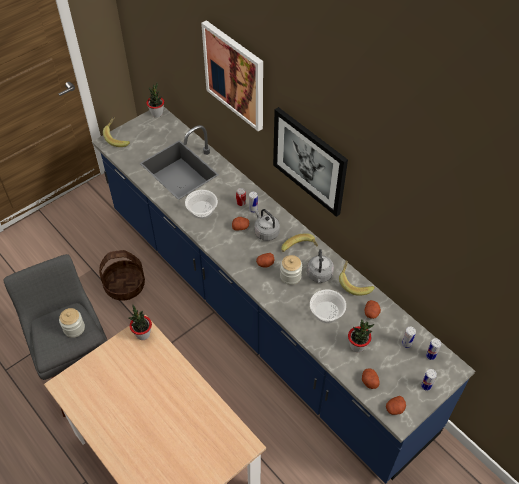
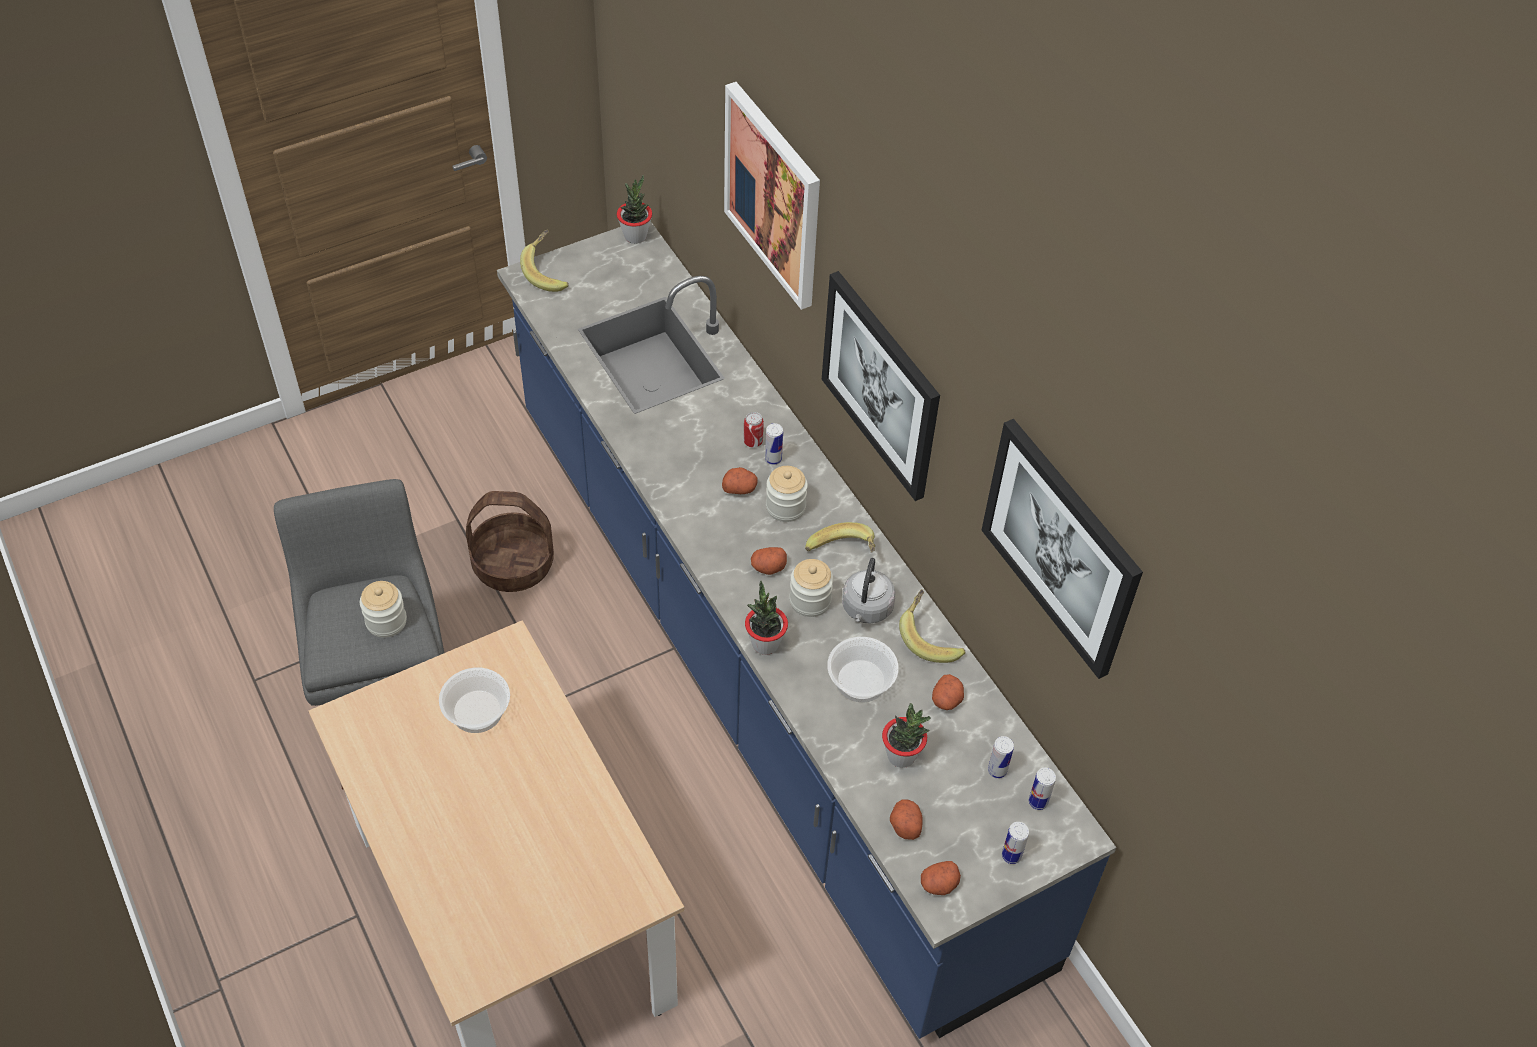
camera: 10 degrees right, 0 degrees up
(143, 334) = (508, 656): potted plant -> potted plant (765, 643)
(202, 209) = (675, 440): bowl -> bowl (478, 710)
(265, 232) = (785, 507): grey kettle -> jar
(432, 225) = (1061, 547): none -> picture

